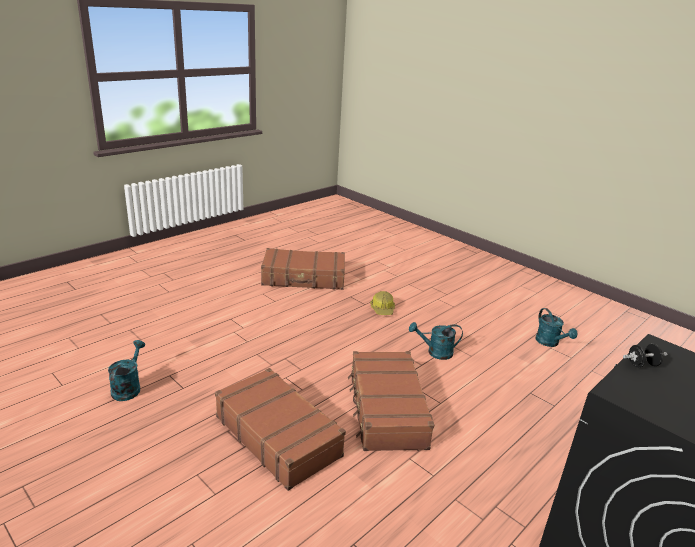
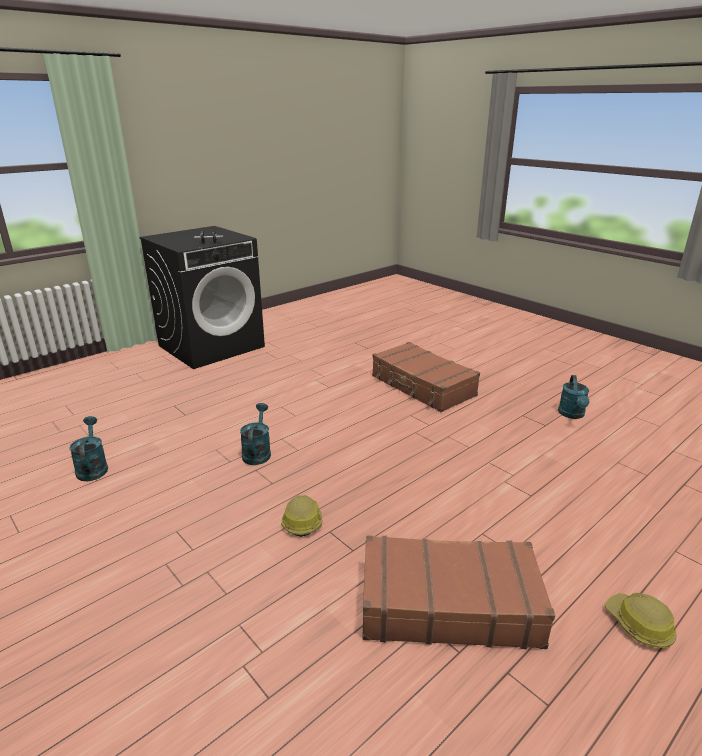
camera: 175 degrees left, 0 degrees up
(220, 270) = (639, 625): none -> hard hat
(386, 409) = (333, 402): brown suitcase -> none
(435, 352) = (257, 452): turquoise watering can -> turquoise watering can turned 90 degrees counterclockwise

